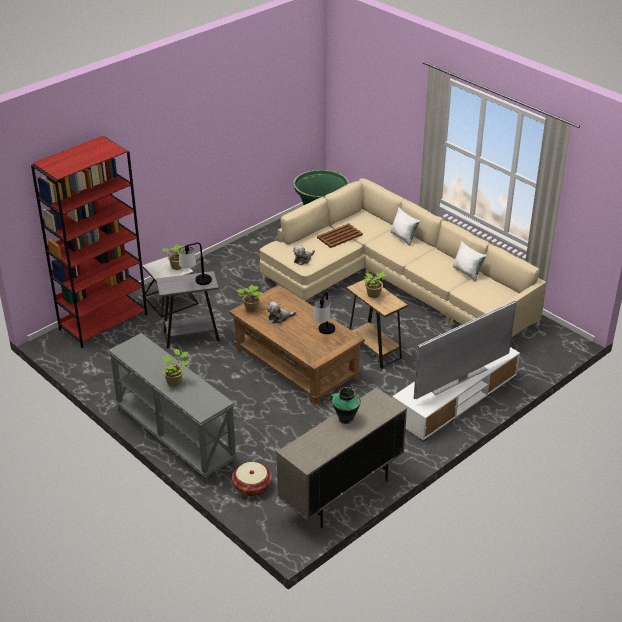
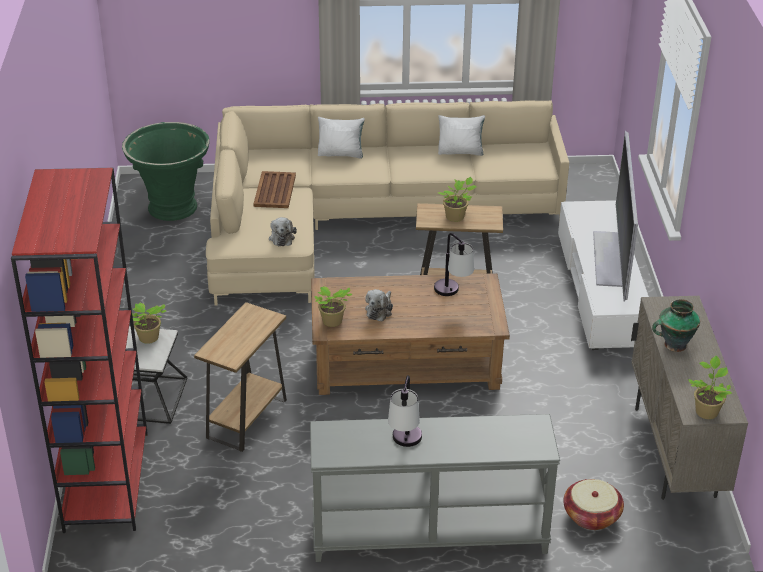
camera: 50 degrees left, 0 degrees up
(175, 381) = (452, 441): potted plant -> potted plant (706, 411)
(191, 337) = (246, 419): grey side table -> brown side table
(196, 283) = (253, 327): table lamp -> table lamp (405, 446)

